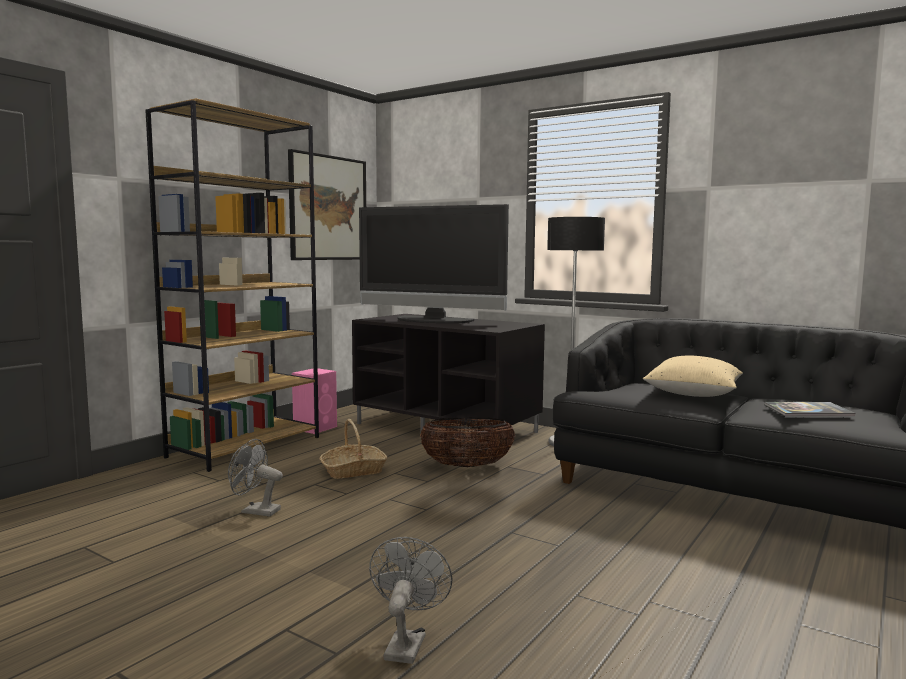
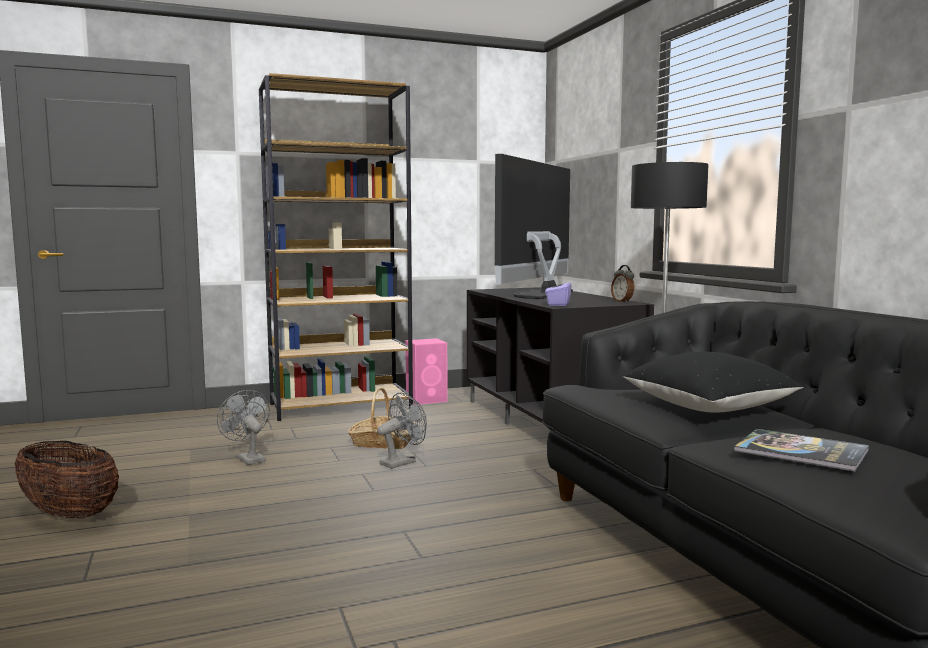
camera: 35 degrees right, 0 degrees up
(328, 208) = (473, 171): picture -> none
(406, 643) = (136, 592): grey fan -> grey fan (402, 462)
(432, 320) = (539, 294): television -> television turned 60 degrees clockwise
(467, 466) = (493, 460): basket -> basket (69, 514)
(488, 329) = (558, 304): none -> purple tissue box
(518, 323) = (622, 301): none -> alarm clock
(693, 394) = (708, 408): beige pillow -> black pillow

